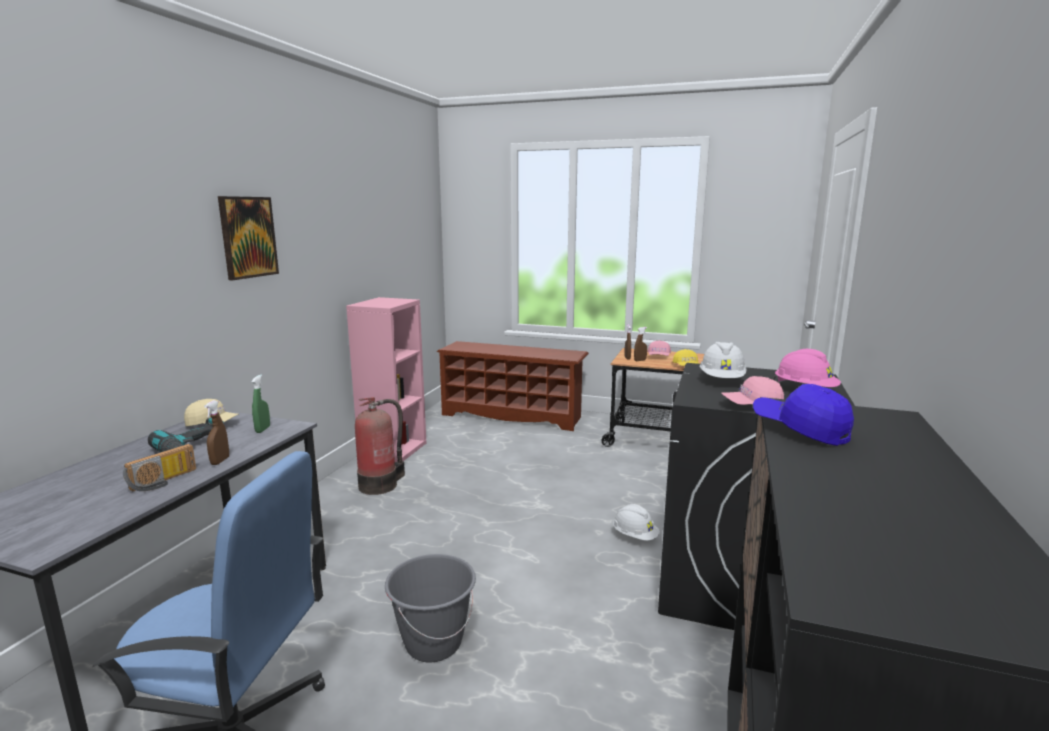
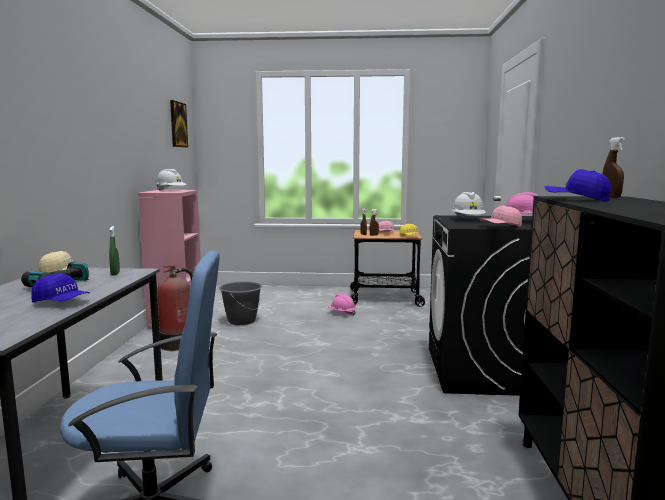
camera: 15 degrees left, 5 degrees down
(164, 481) = (61, 302): radio -> blue cap
(220, 461) = (99, 290): brown spray bottle -> brown spray bottle (610, 197)
(248, 237) = (73, 121): picture -> picture (178, 124)
(433, 643) = (285, 431): grey bucket -> grey bucket (241, 321)
(513, 416) = (266, 292): brown shoe rack -> none
(587, 458) = (342, 313): none -> pink hard hat
(635, 536) = (402, 353): white hard hat -> white hard hat (171, 191)

